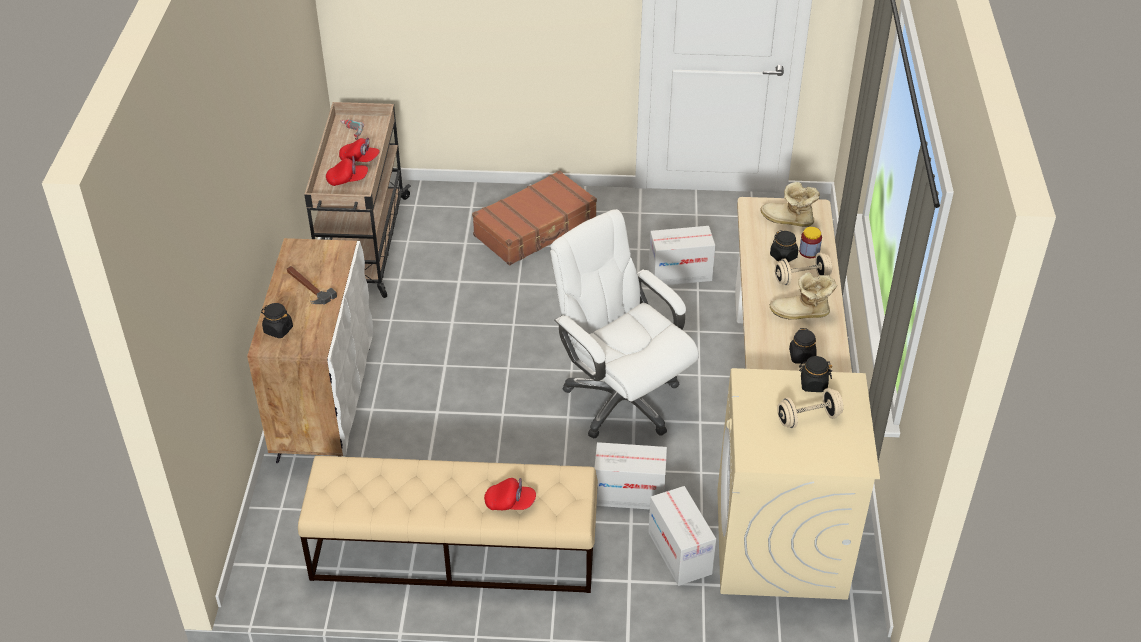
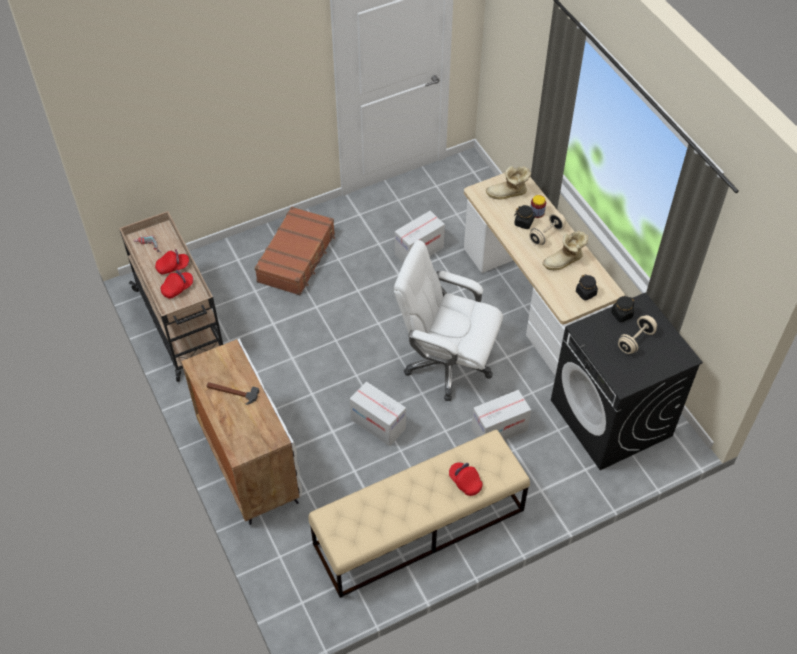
camera: 30 degrees left, 10 degrees up
(278, 330) = (238, 437): black jar -> none
(510, 503) = (465, 482): red cap -> red cap turned 105 degrees counterclockwise
(680, 553) = (557, 455): cardboard box -> cardboard box (378, 424)
(781, 544) = (611, 418): beige washing machine -> black washing machine

